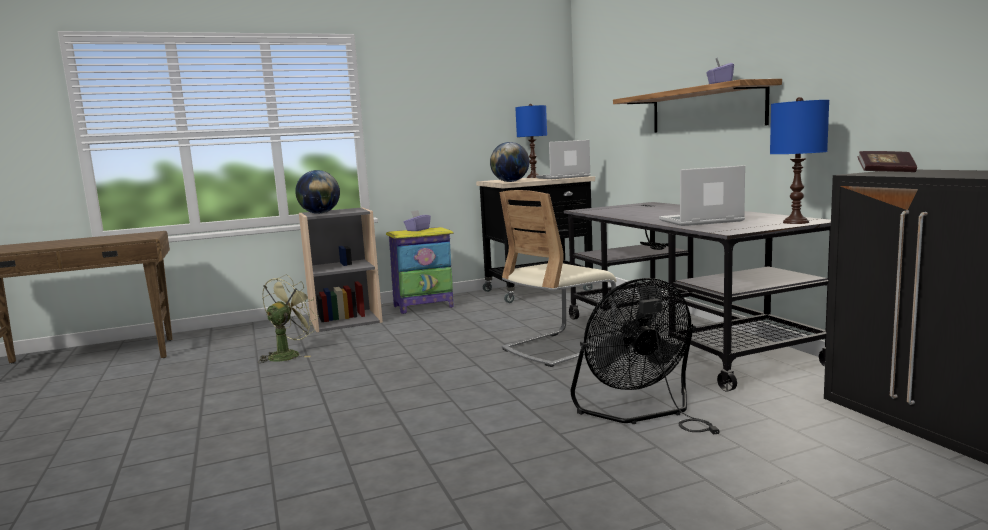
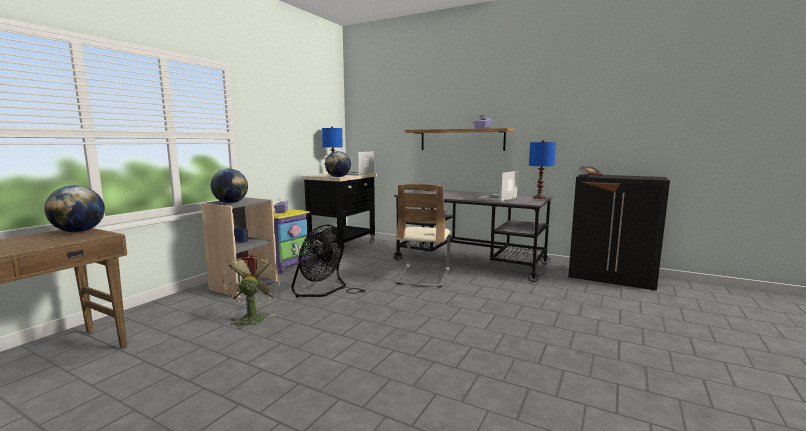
camera: 40 degrees left, 0 degrees up
(144, 234) = (79, 231): none -> globe
(650, 411) = (526, 298): black fan -> black fan (329, 289)

